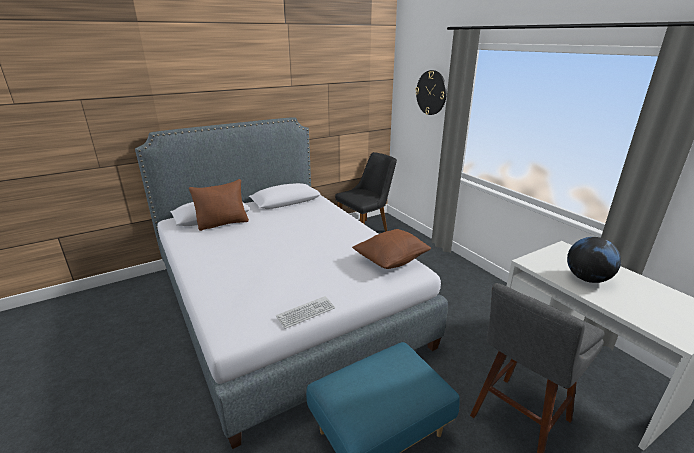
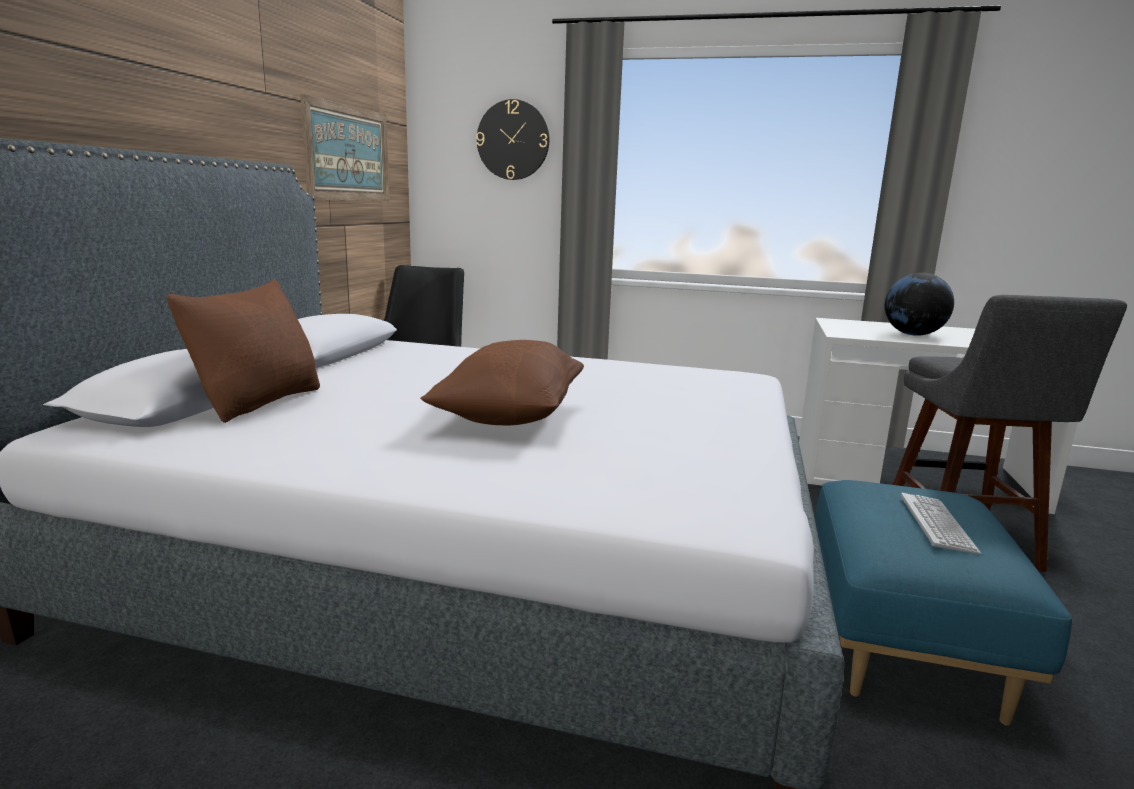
camera: 45 degrees left, 10 degrees down
(306, 313) = (761, 449): keyboard -> keyboard (937, 524)
(343, 102) = (348, 153): none -> picture
(391, 261) = (697, 375): brown pillow -> brown pillow (509, 417)

